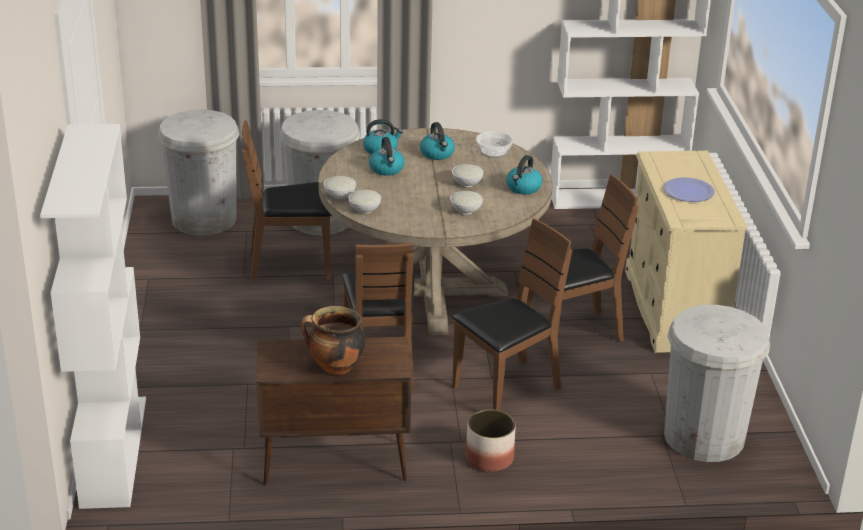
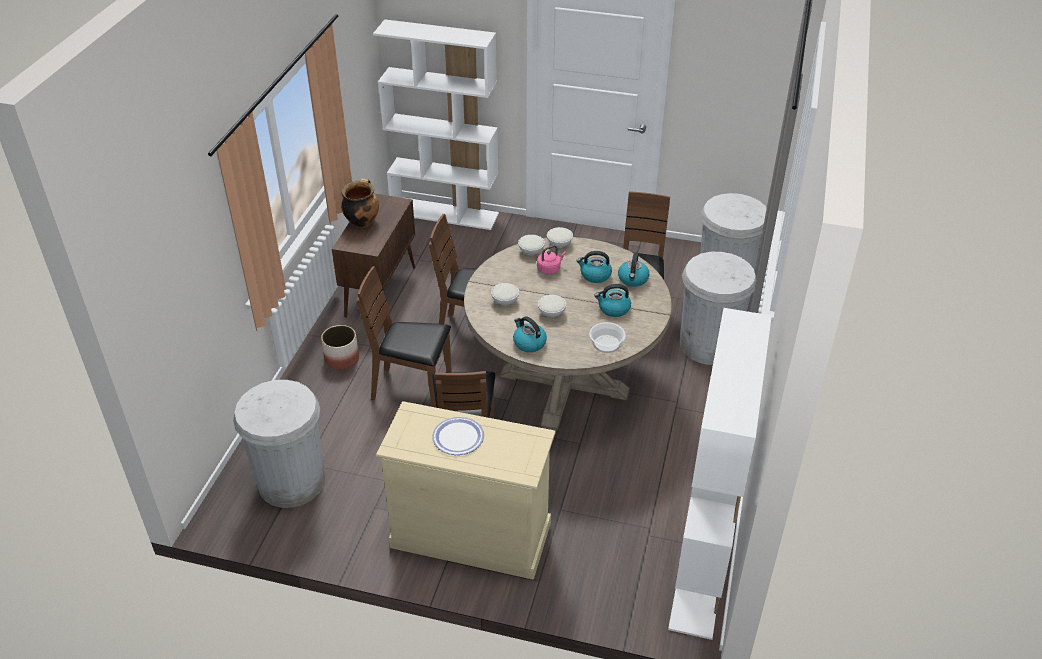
camera: 110 degrees right, 10 degrees up
(391, 194) = (550, 269): none -> pink kettle
(506, 389) = (412, 389): brown chair -> brown chair turned 120 degrees clockwise

